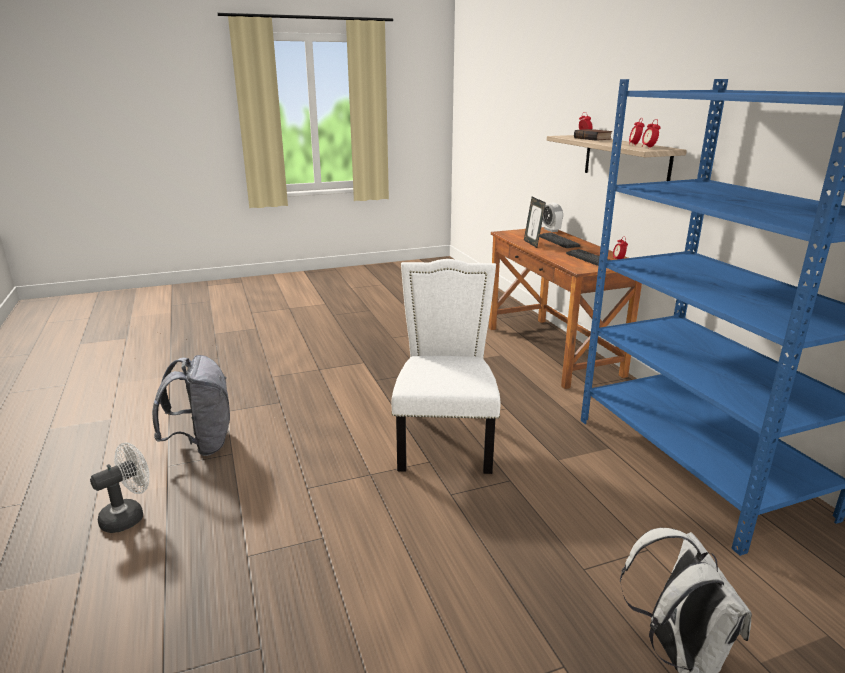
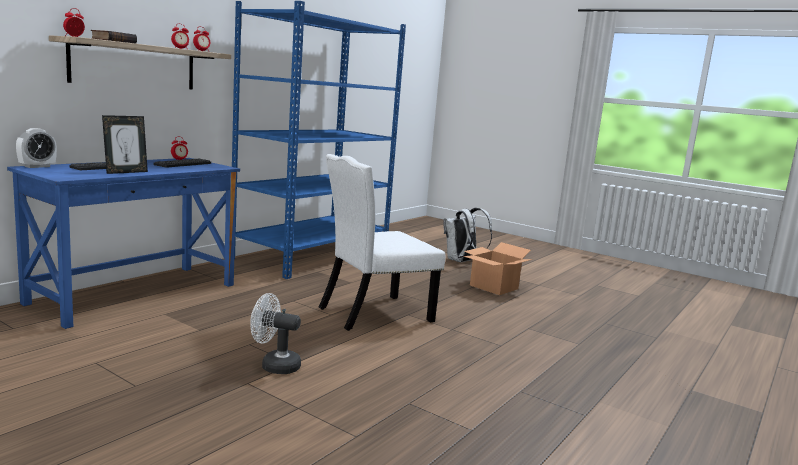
camera: 125 degrees left, 10 degrees down
(129, 516) = (643, 399): white fan -> white fan (274, 365)
(202, 444) = (536, 413): grey backpack -> none
(490, 603) = (494, 287): none -> cardboard box
(552, 350) = (135, 294): brown desk -> blue desk

